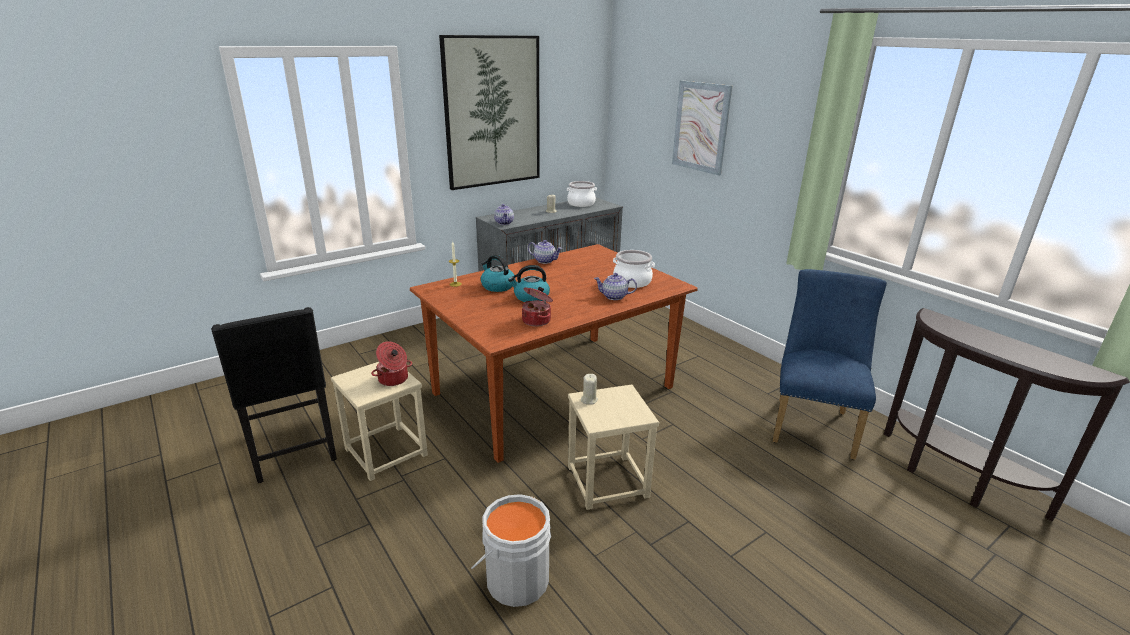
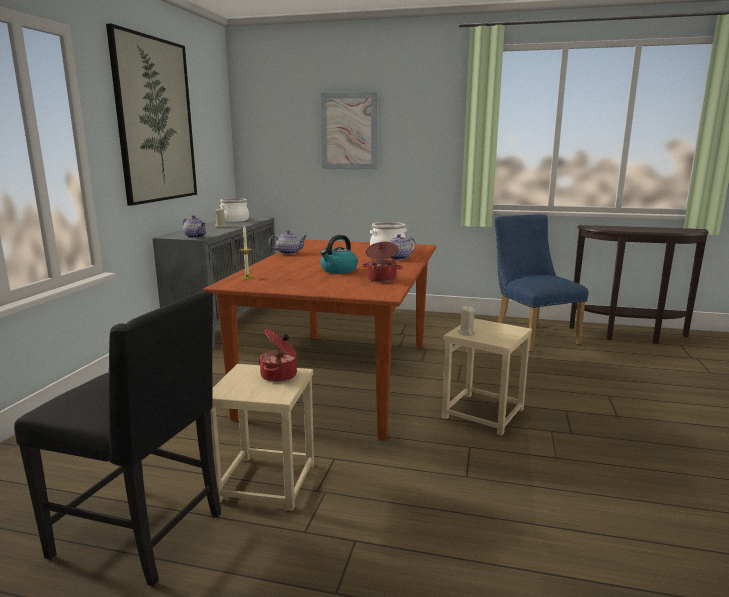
camera: 40 degrees left, 10 degrees down
(497, 286) = (291, 271): kettle -> none
(515, 578) = (538, 501): grey bucket -> none

